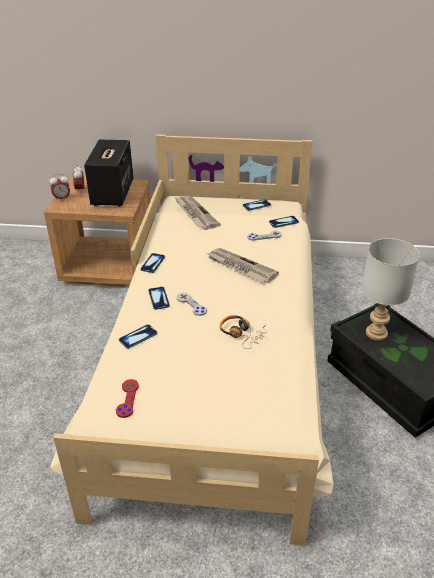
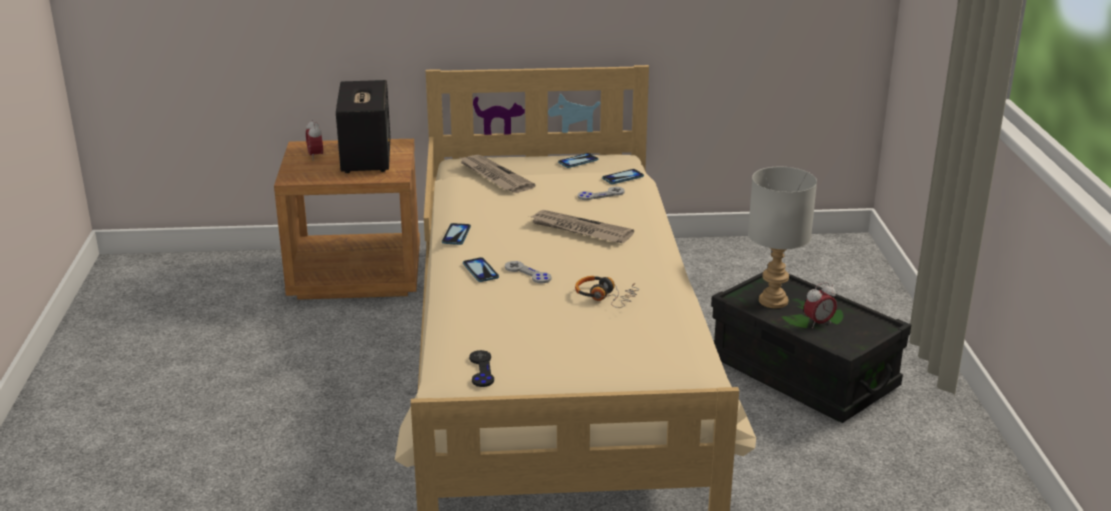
camera: 10 degrees left, 10 degrees down
(62, 199) = (293, 168): alarm clock -> alarm clock (818, 323)
(127, 399) = (481, 370): red game controller -> black game controller
(138, 337) = (469, 311): phone -> none

